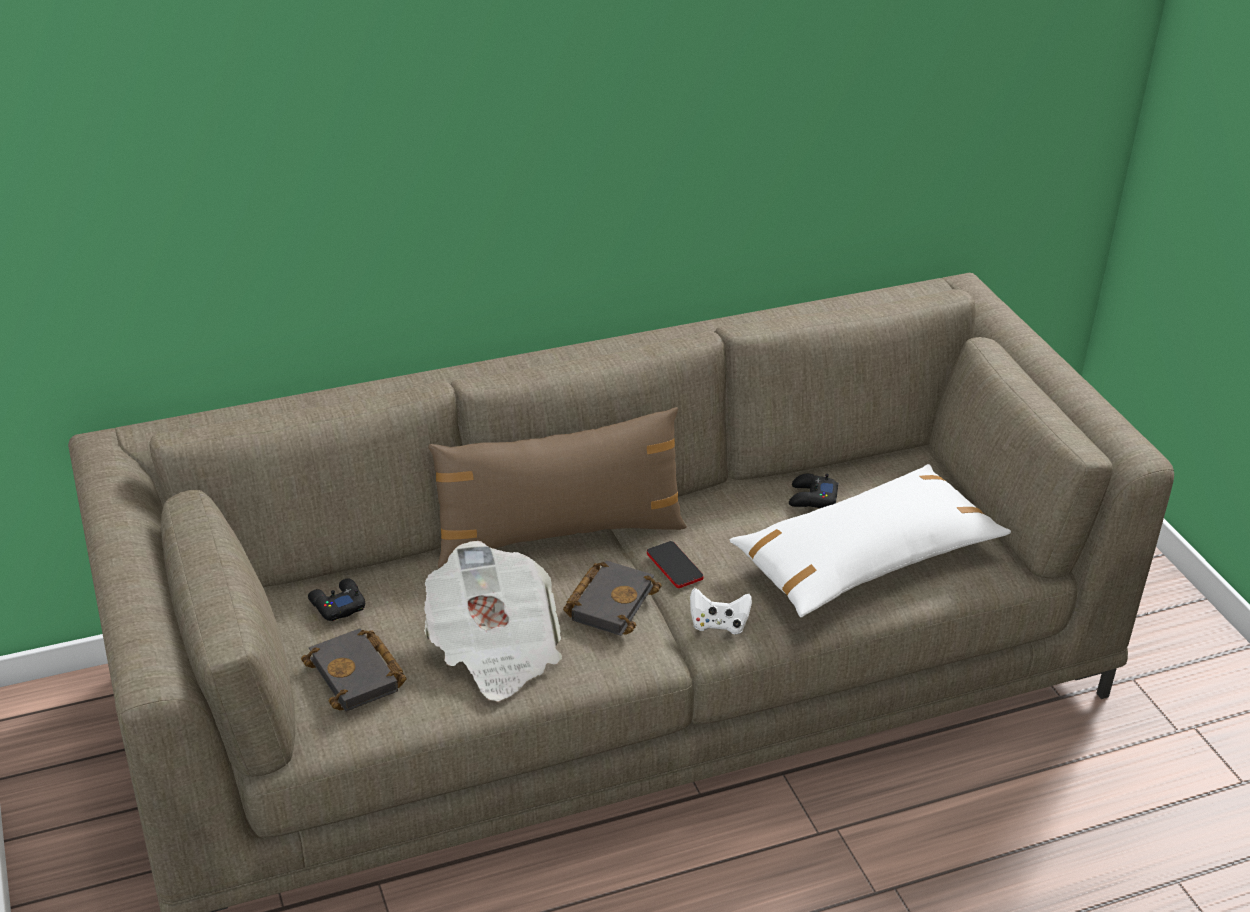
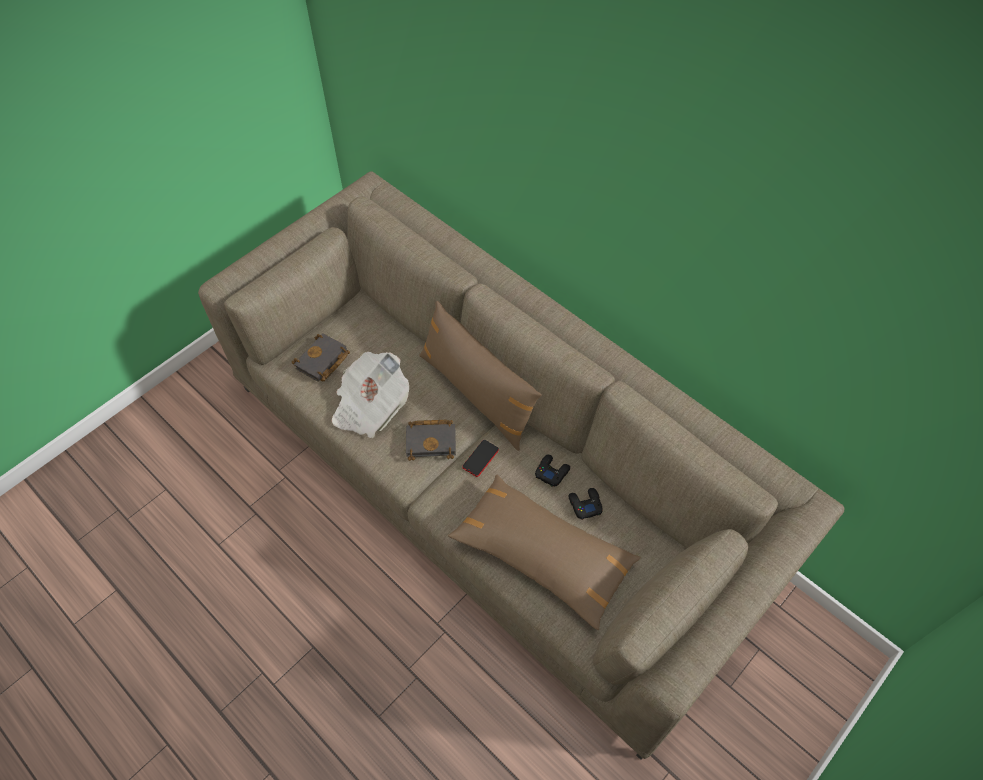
camera: 65 degrees right, 20 degrees up
(337, 605) = (367, 329): black game controller -> black game controller (551, 472)
(718, 624) = (444, 499): white game controller -> none
(865, 559) = (542, 555): white pillow -> brown pillow

